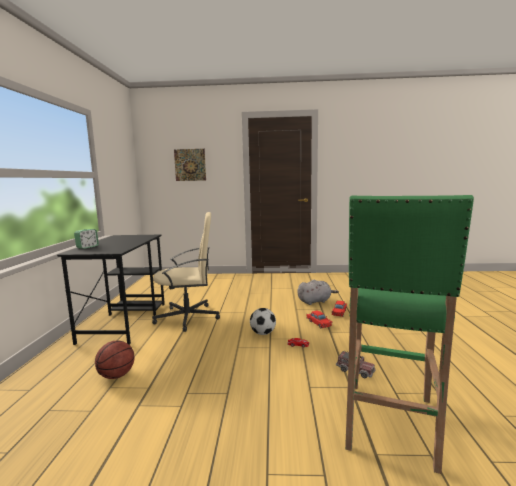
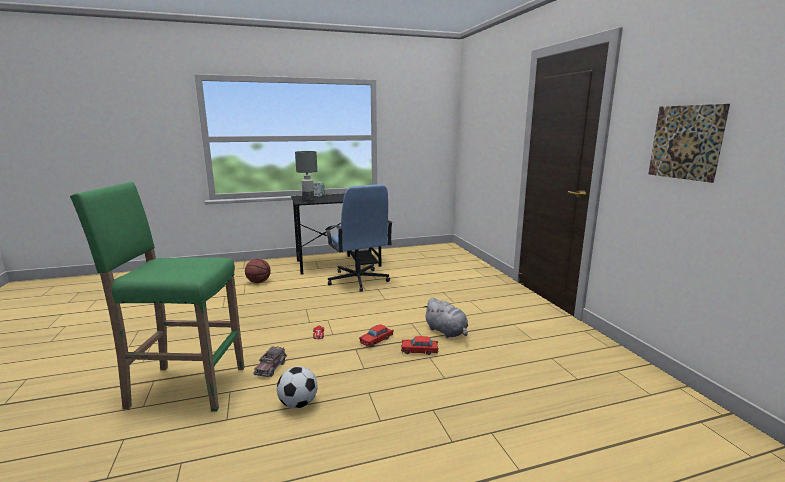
camera: 70 degrees right, 5 degrees up
(108, 249) = (308, 200): none -> grey table lamp
(188, 317) = (358, 280): beige office chair -> blue office chair
(190, 165) = (487, 126): picture -> picture (685, 142)
(263, 333) = (337, 315): football -> football (298, 404)

